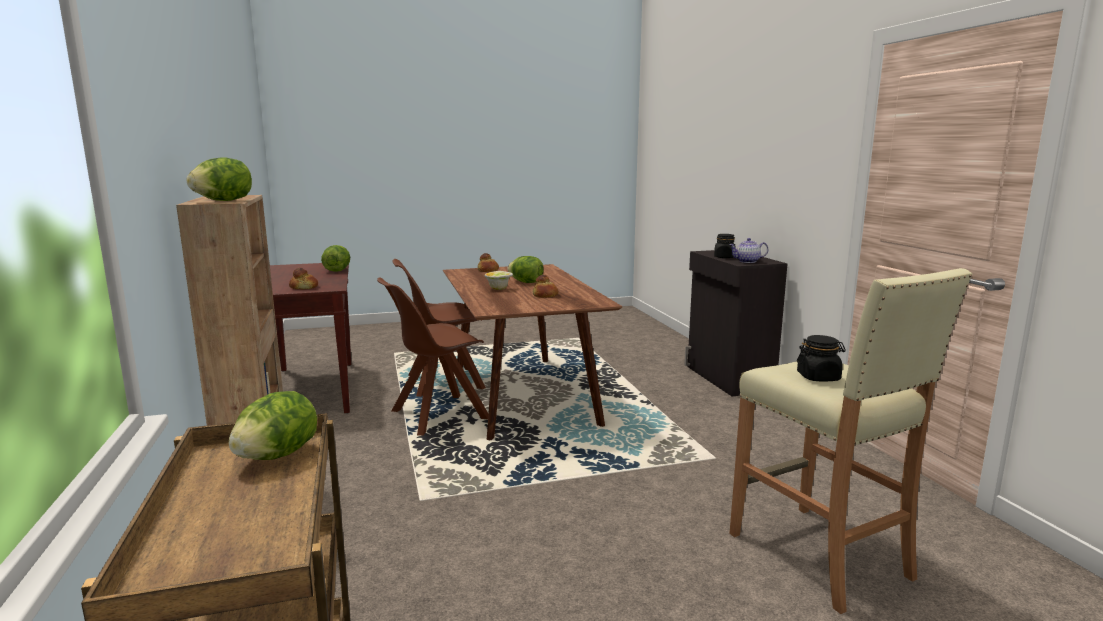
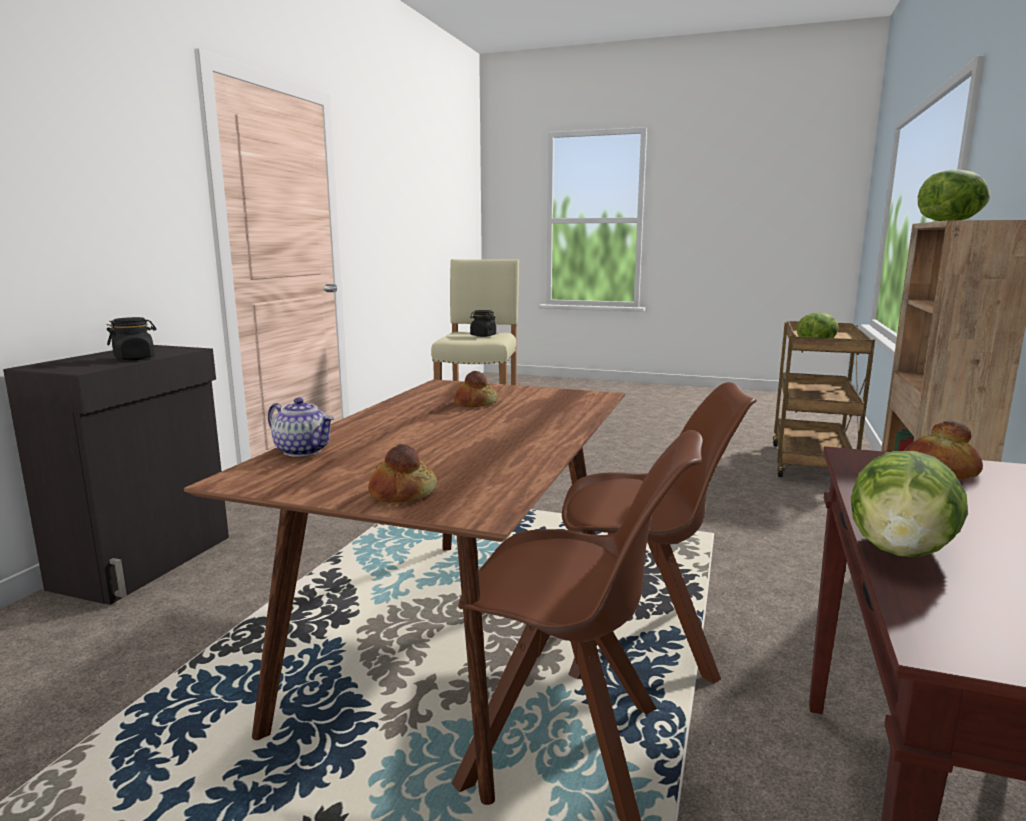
camera: 145 degrees left, 0 degrees up
(499, 289) = (511, 426): bowl -> none
(526, 282) = (432, 432): lettuce -> none
(747, 261) = (163, 350): teapot -> teapot (303, 450)

